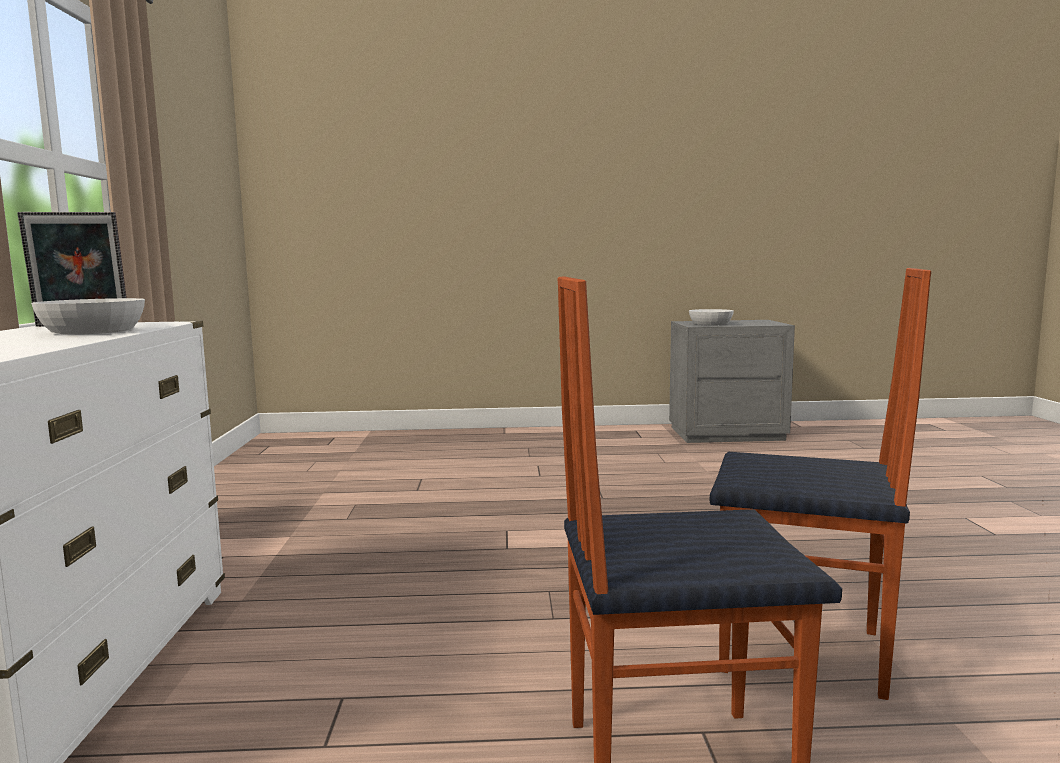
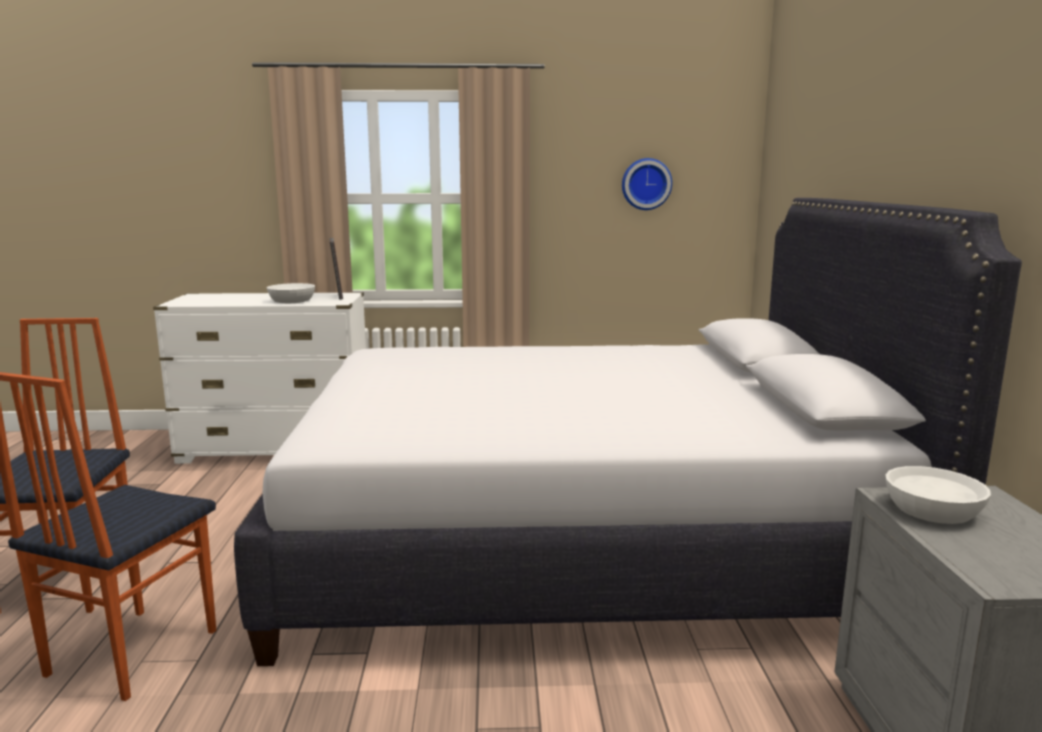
camera: 90 degrees right, 5 degrees up
(197, 177) = (646, 184): none -> wall clock
(519, 483) = (580, 543): none -> white bed

